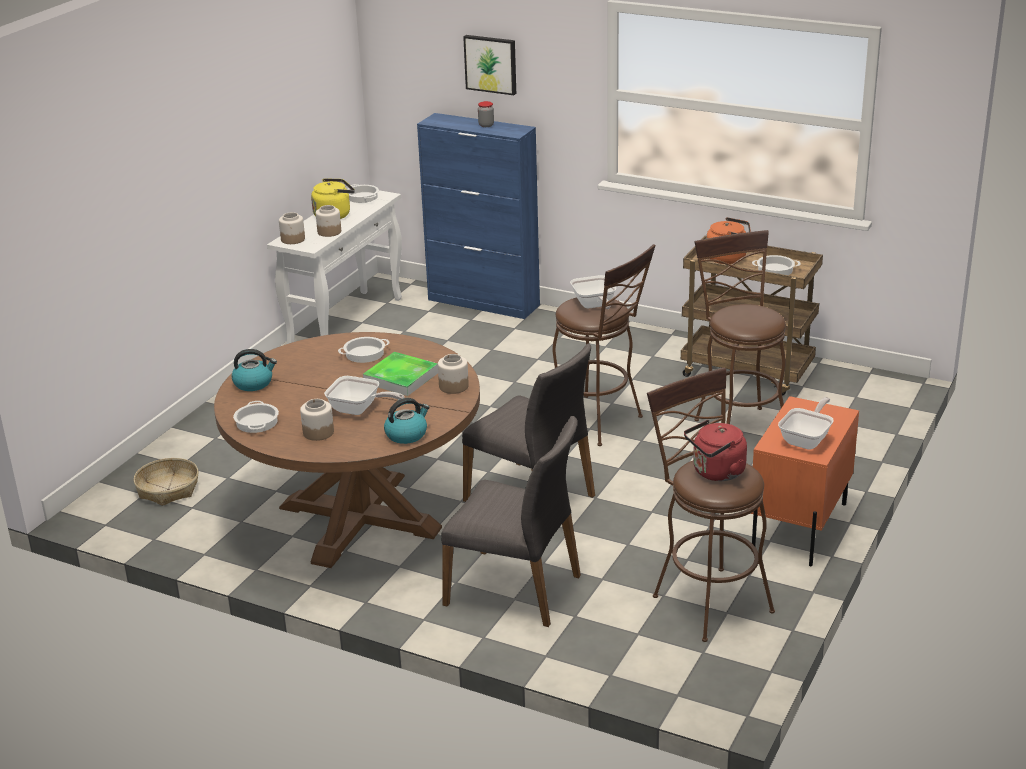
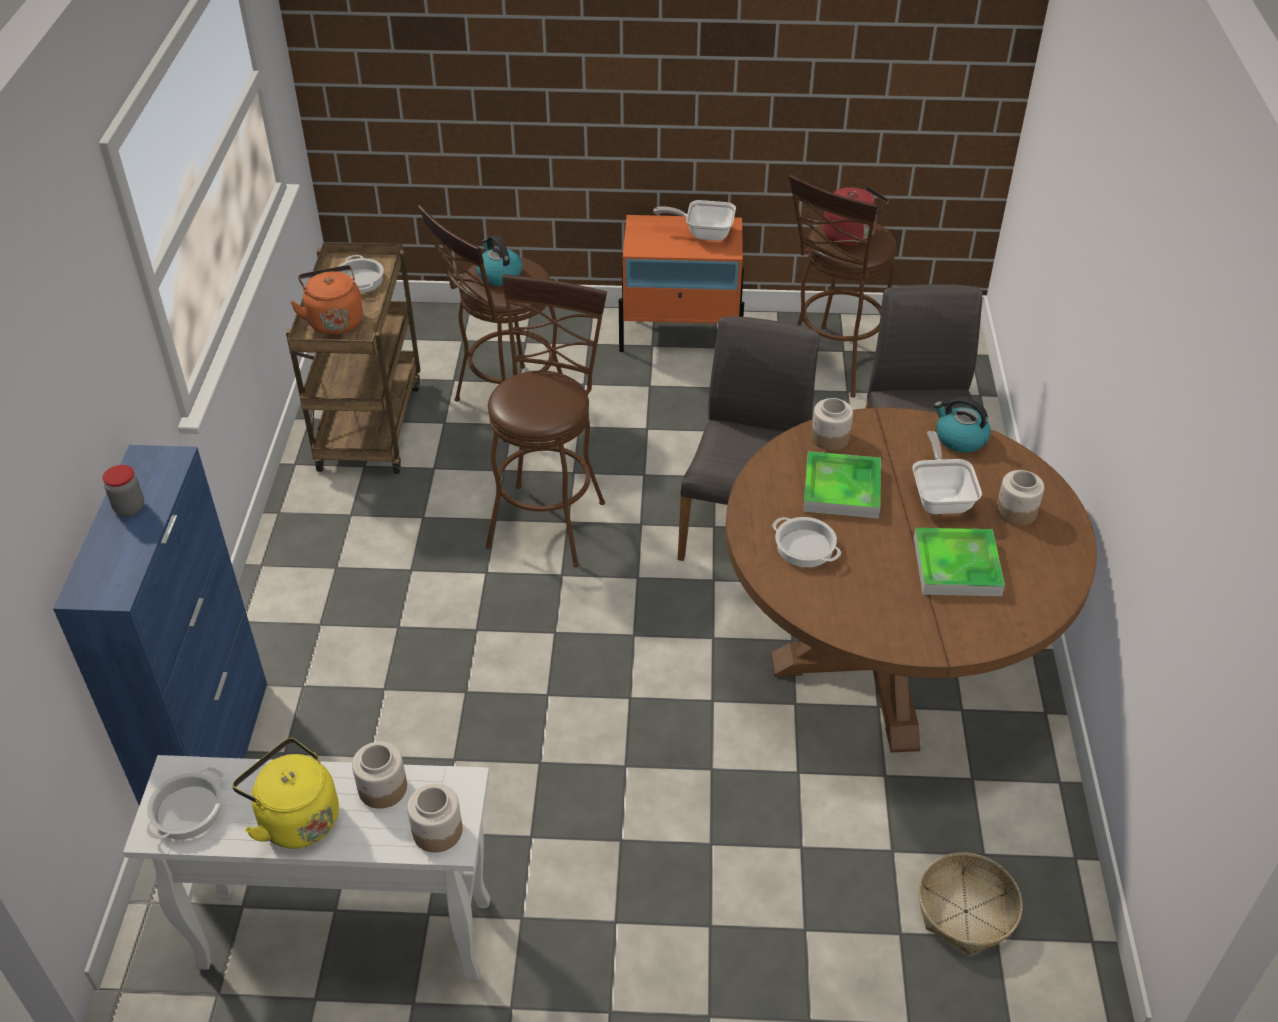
camera: 115 degrees left, 15 degrees up
(254, 383) = (957, 627): kettle -> kettle (499, 275)
(256, 422) = (1042, 578): cooking pot -> none
(297, 397) = (956, 566): none -> tray
(491, 64) = (60, 421): picture -> none
(594, 306) = (535, 394): frying pan -> none

